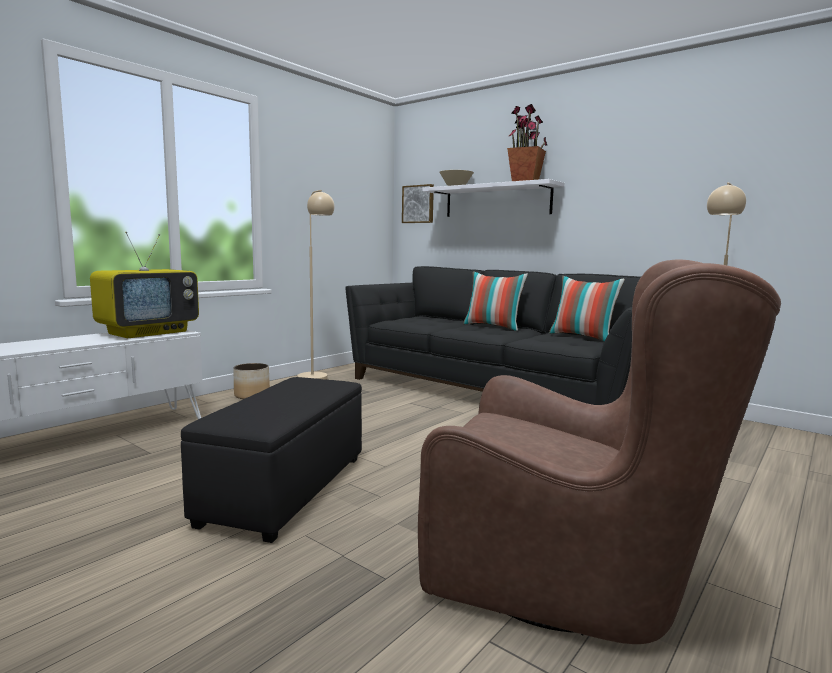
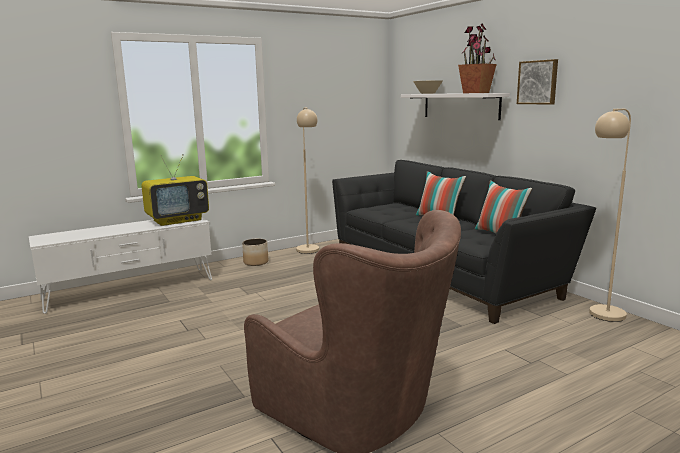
camera: 20 degrees right, 5 degrees up
(286, 488) = (230, 335): black ottoman -> none
(418, 204) = (405, 104): picture -> picture (538, 82)

